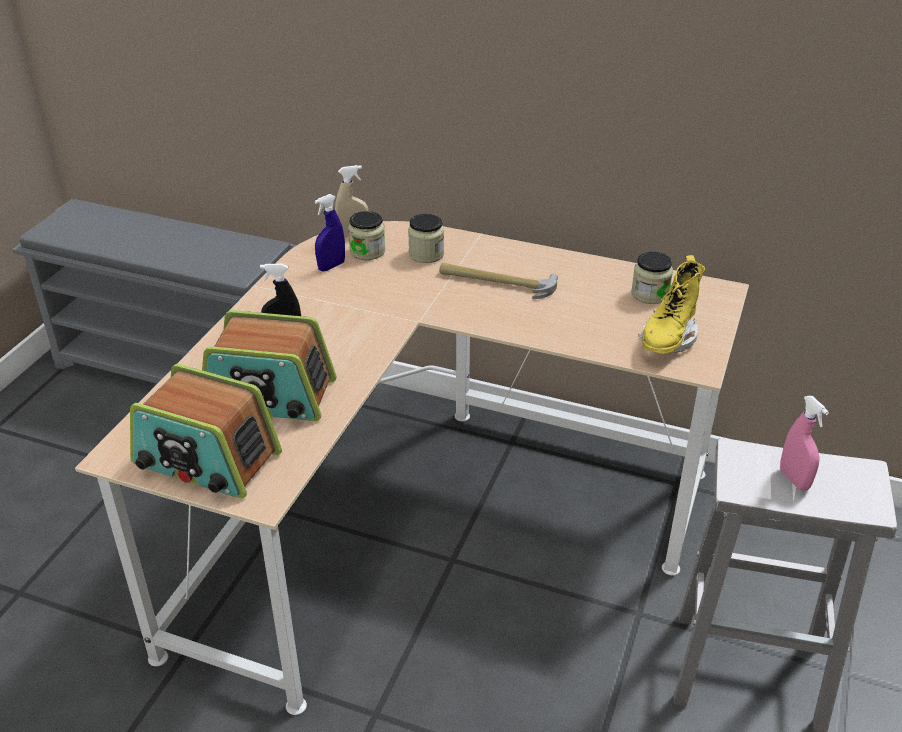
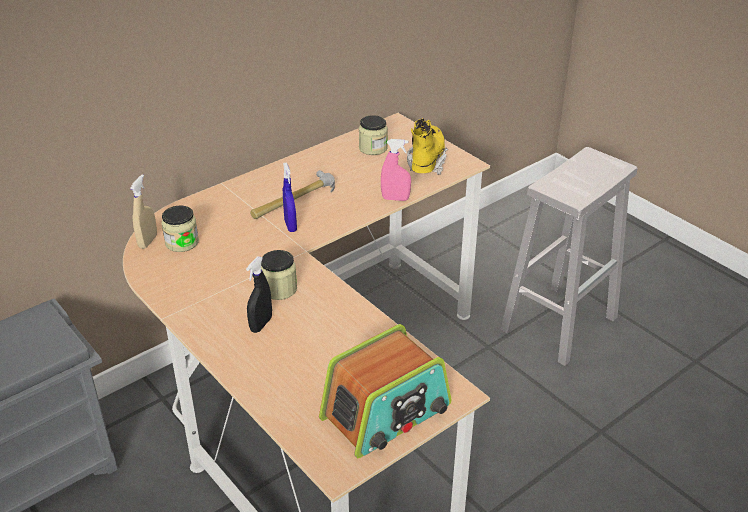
camera: 60 degrees left, 0 degrees up
(269, 395) = (332, 355): radio -> none
(331, 266) = (182, 267): blue spray bottle -> blue spray bottle (290, 226)
(426, 254) = (220, 216): jar -> jar (279, 289)
(668, 339) = (426, 161): yellow boot -> yellow boot turned 135 degrees counterclockwise
(794, 479) = (581, 179): pink spray bottle -> pink spray bottle (395, 199)

